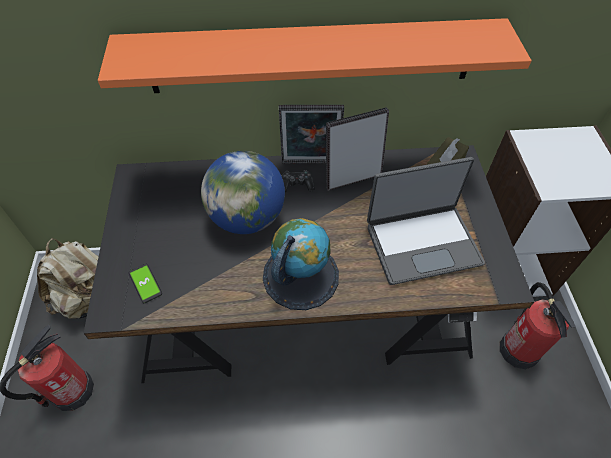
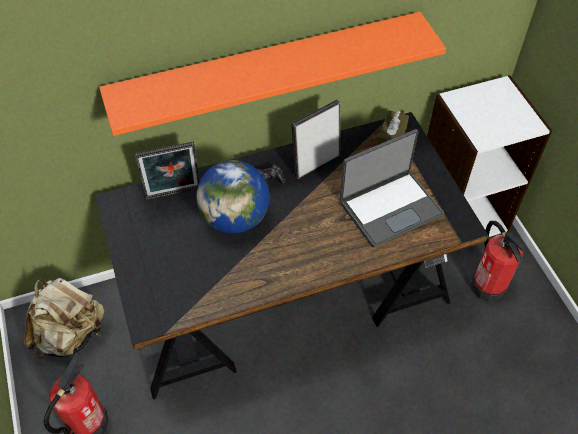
camera: 15 degrees left, 0 degrees up
(145, 283) = (168, 293): phone -> none
(300, 275) = (298, 256): globe -> none
(310, 164) = (274, 158): picture frame -> picture frame (174, 195)

